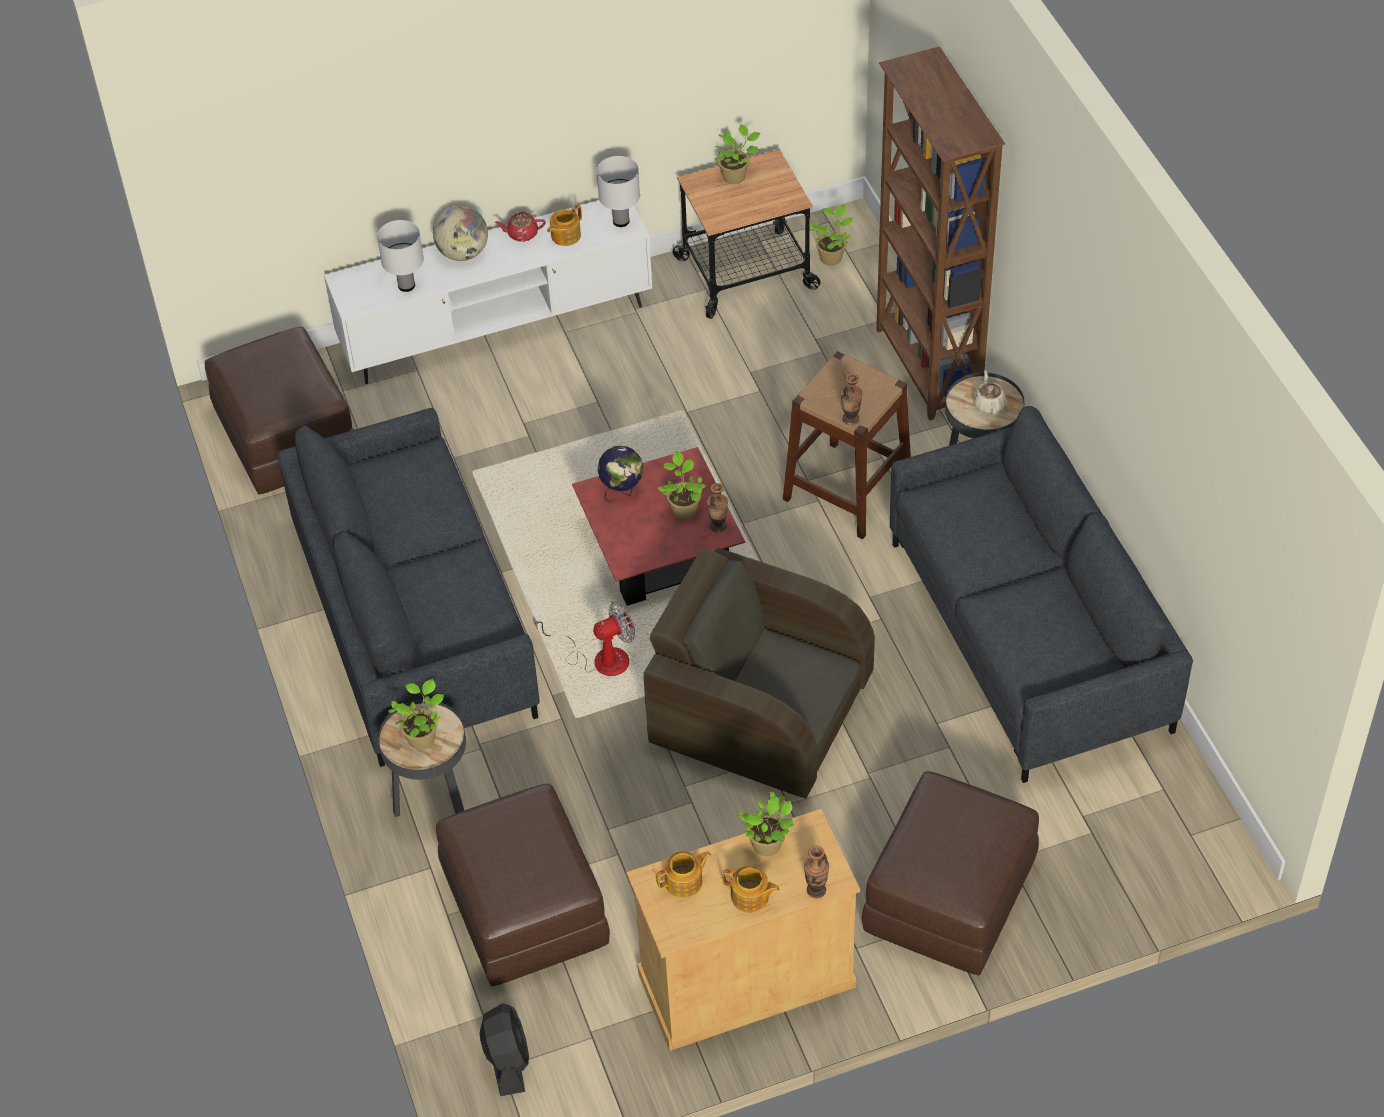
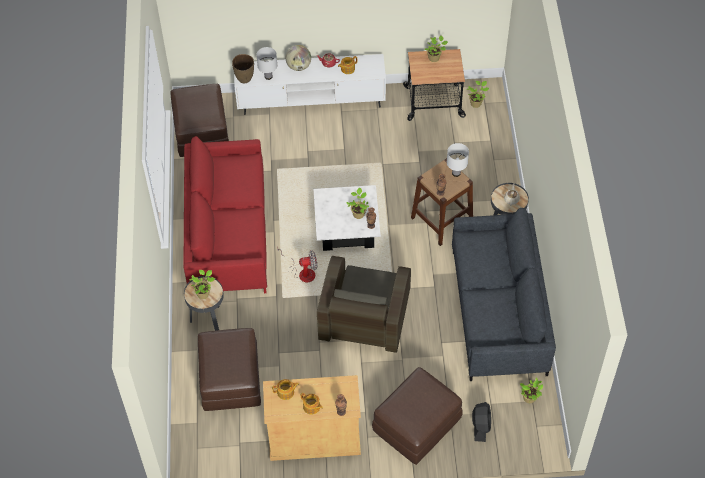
camera: 15 degrees right, 5 degrees up
(359, 301) = (245, 79): none -> brown vase
(414, 622) = (228, 234): grey sofa -> red sofa
(507, 1060) = (200, 445): black fan -> black fan (480, 426)
(621, 221) = (375, 68): white table lamp -> white table lamp (456, 173)
(622, 491) = (334, 198): globe -> none
(660, 551) = (347, 228): red coffee table -> white coffee table
(760, 712) = (364, 316): brown armchair -> brown armchair turned 120 degrees counterclockwise
(769, 846) = (328, 386): potted plant -> potted plant (530, 398)
(927, 368) = (500, 169): brown bookcase -> none

